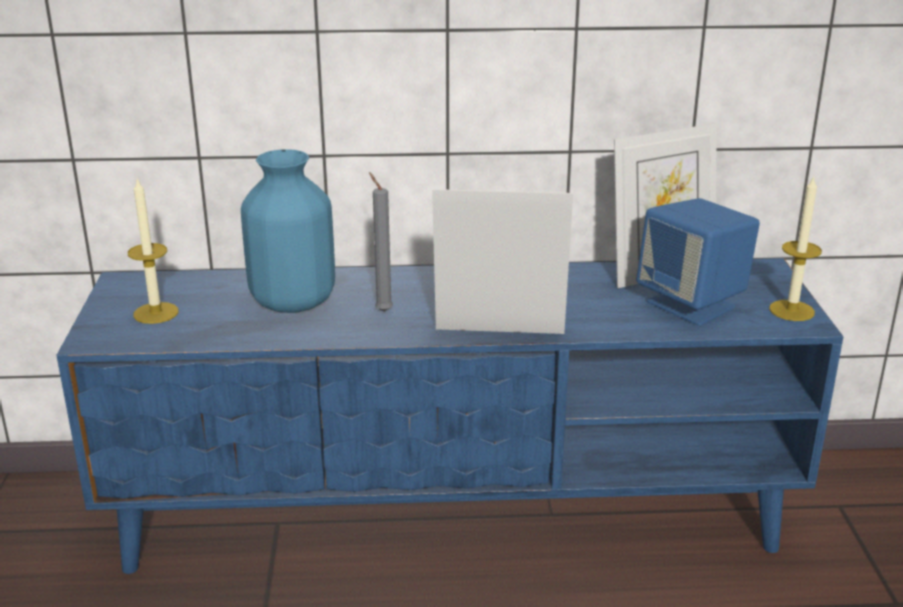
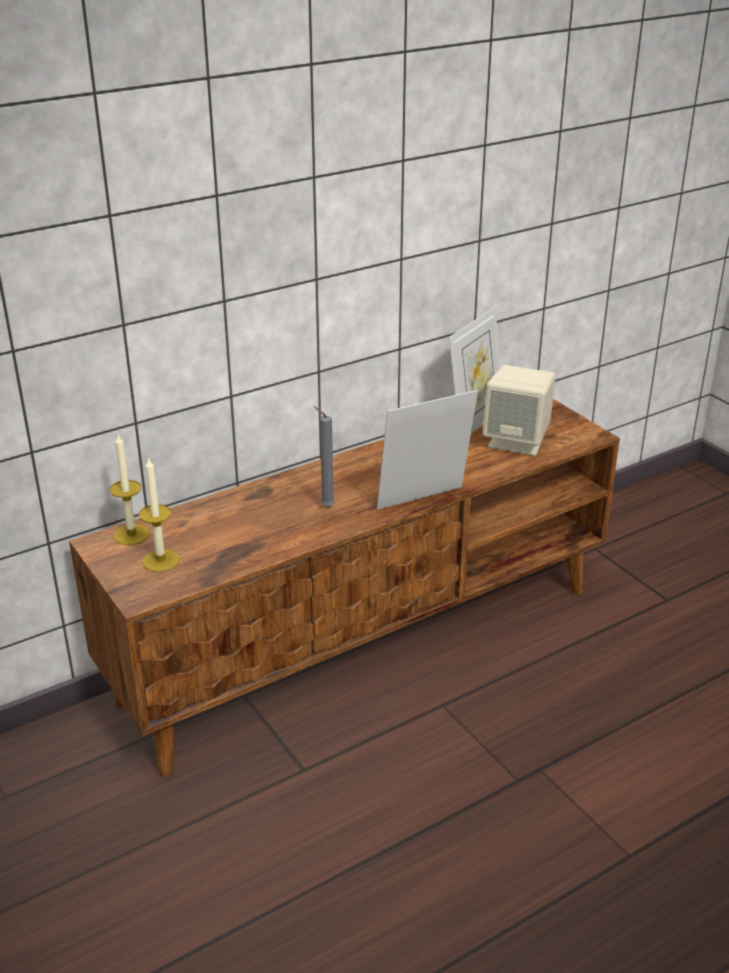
camera: 30 degrees left, 5 degrees up
(294, 301) = (254, 519): blue vase -> none
(454, 514) = (365, 642): blue tv stand -> brown tv stand
(692, 305) = (517, 441): blue speaker -> beige speaker
(791, 310) = (577, 428): candle -> candle (131, 534)

